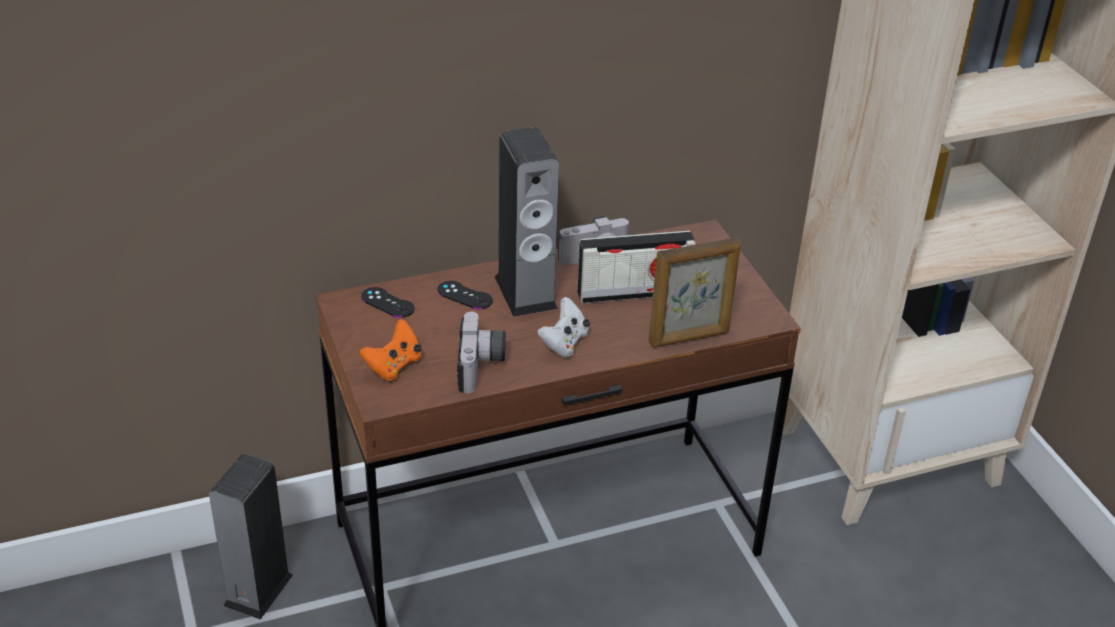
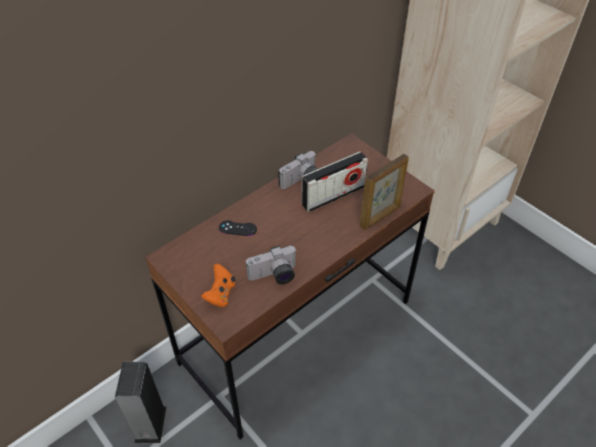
camera: 20 degrees left, 10 degrees up
(387, 303) = (193, 248): black game controller -> none
(482, 367) = (274, 276): camera -> camera turned 90 degrees clockwise
(525, 292) = (272, 215): speaker -> none
(564, 343) = (313, 243): white game controller -> none

